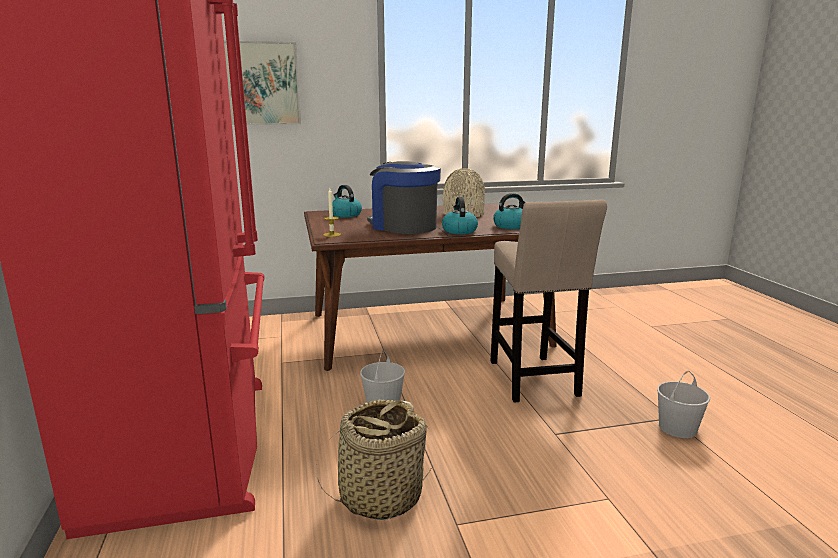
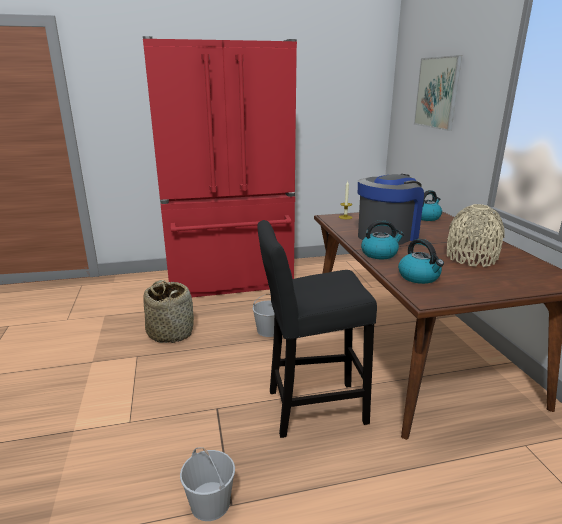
camera: 90 degrees right, 5 degrees up
(533, 381) = (310, 408): beige stool -> black stool

